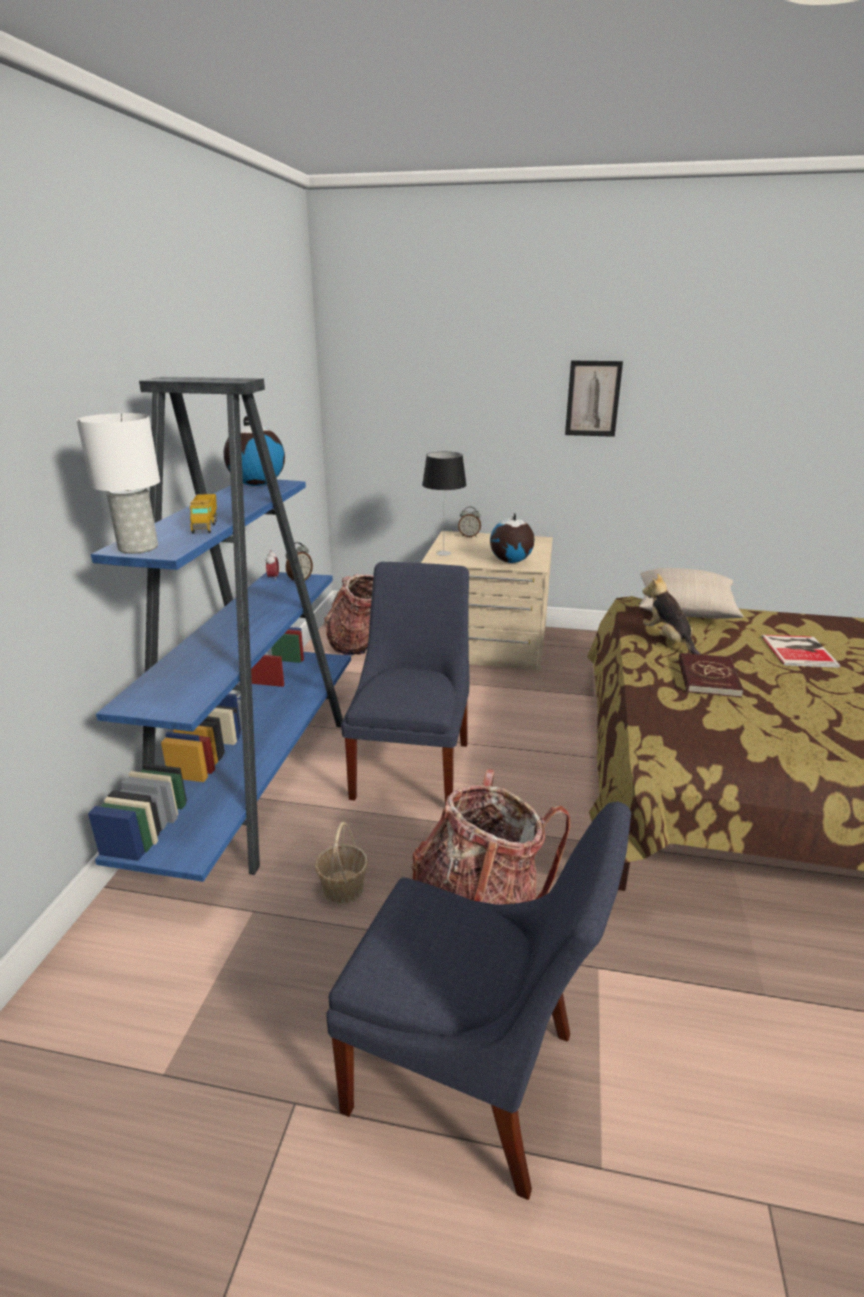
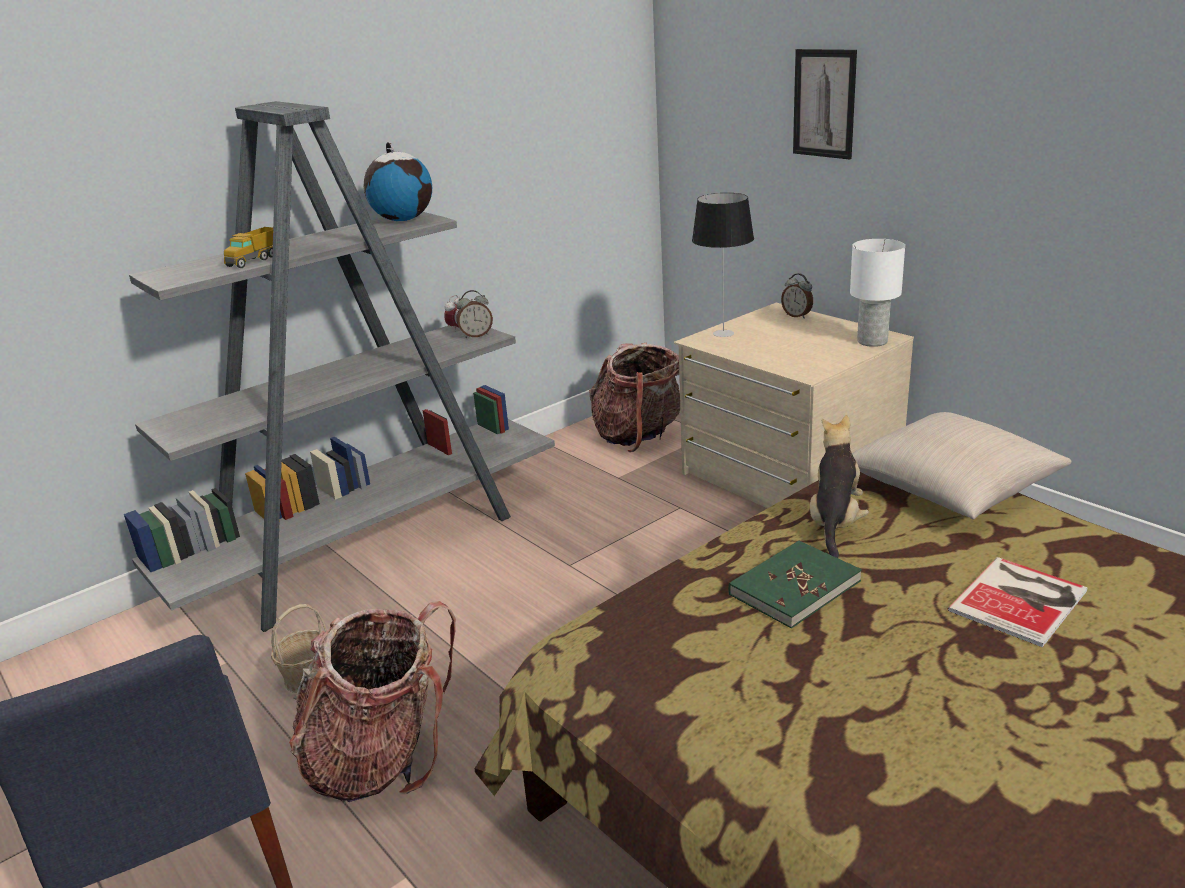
camera: 40 degrees right, 0 degrees up
(139, 548) = (164, 274): white table lamp -> white table lamp (872, 342)
(257, 778) = (371, 545): blue bookcase -> grey bookcase
(413, 765) = (516, 588): blue chair -> none
(510, 561) = (787, 361): globe -> none
(593, 399) = (978, 125): picture -> picture (824, 103)
(707, 678) = (794, 587): red book -> green book

